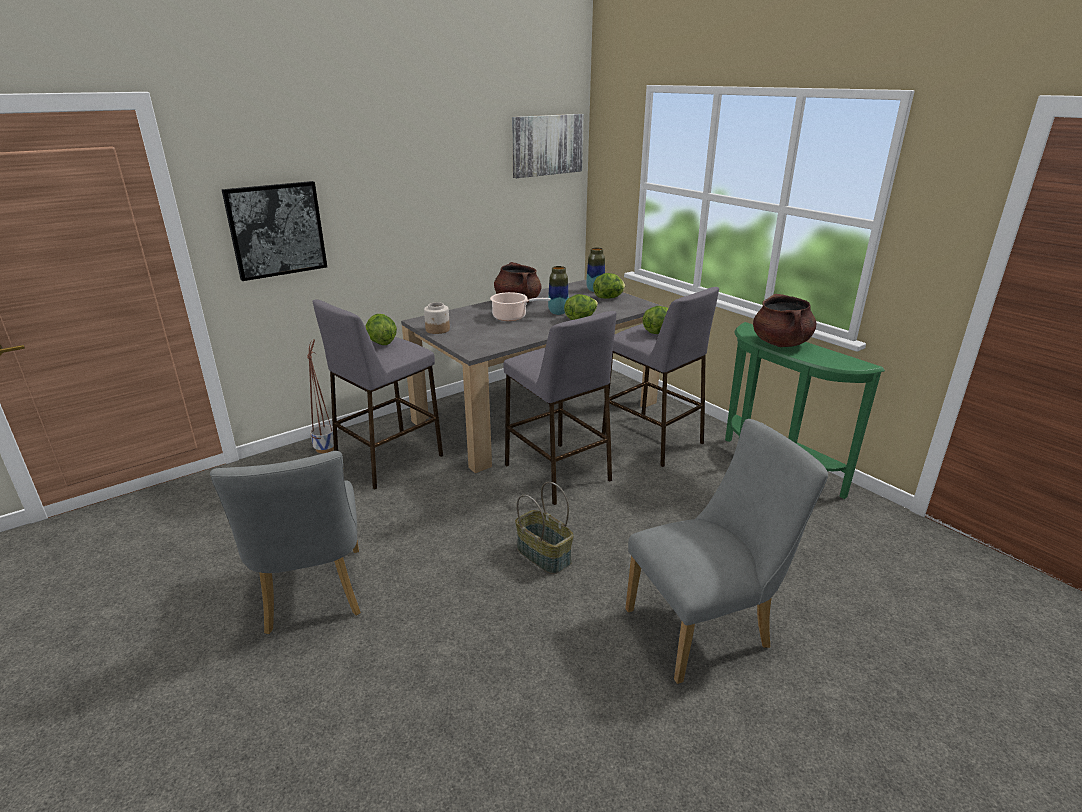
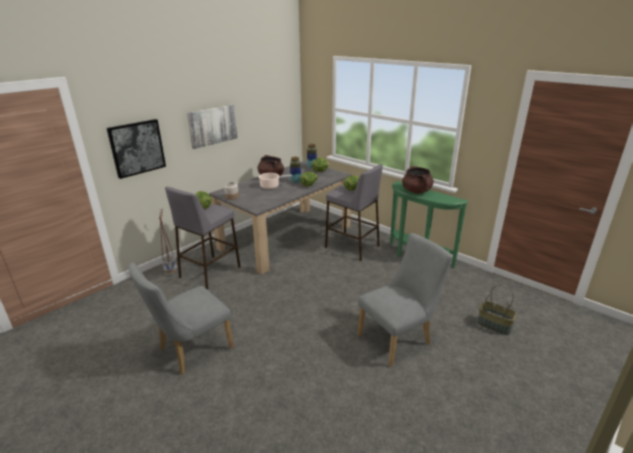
camera: 10 degrees left, 0 degrees up
(313, 596) = (191, 350): grey chair -> grey chair turned 75 degrees clockwise
(544, 555) = (310, 313): basket -> basket (494, 325)
(547, 145) = (279, 88): picture -> picture (212, 126)
(557, 473) = (306, 270): grey stool -> none

